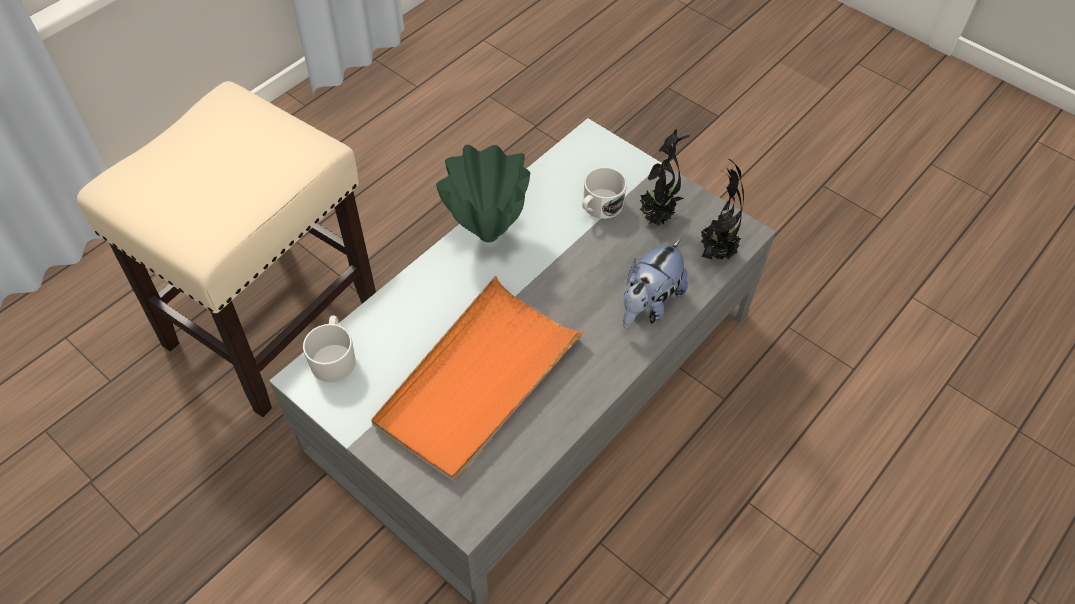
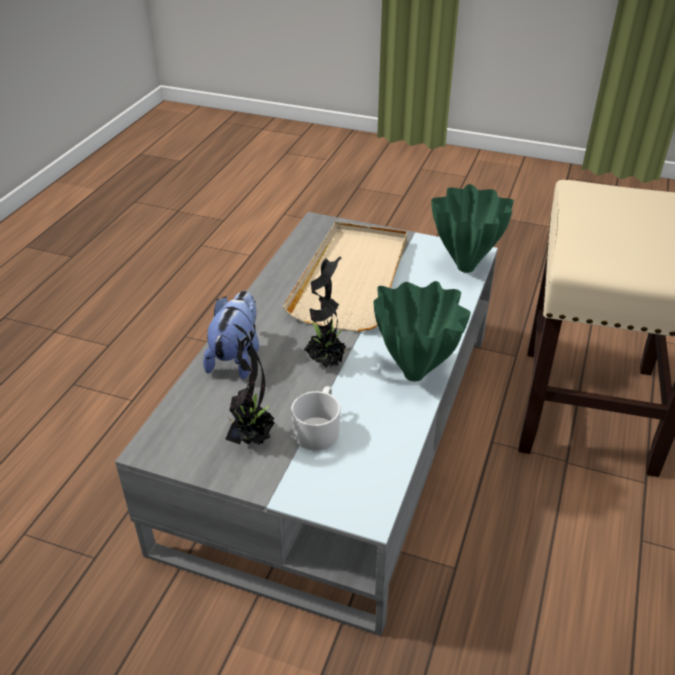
camera: 160 degrees right, 15 degrees down
(334, 358) = (465, 266): white mug -> green vase
(478, 381) = (352, 279): orange tray -> beige tray
(715, 251) = (181, 421): potted plant -> potted plant (327, 362)

